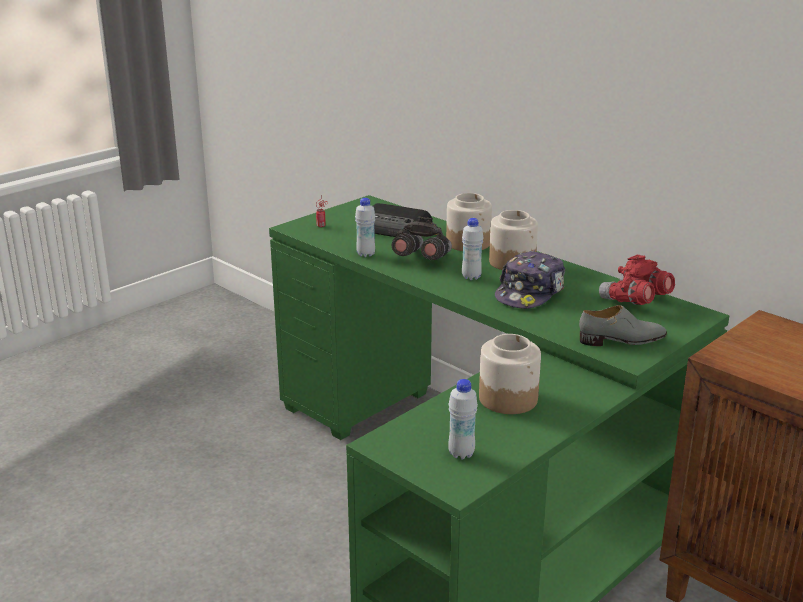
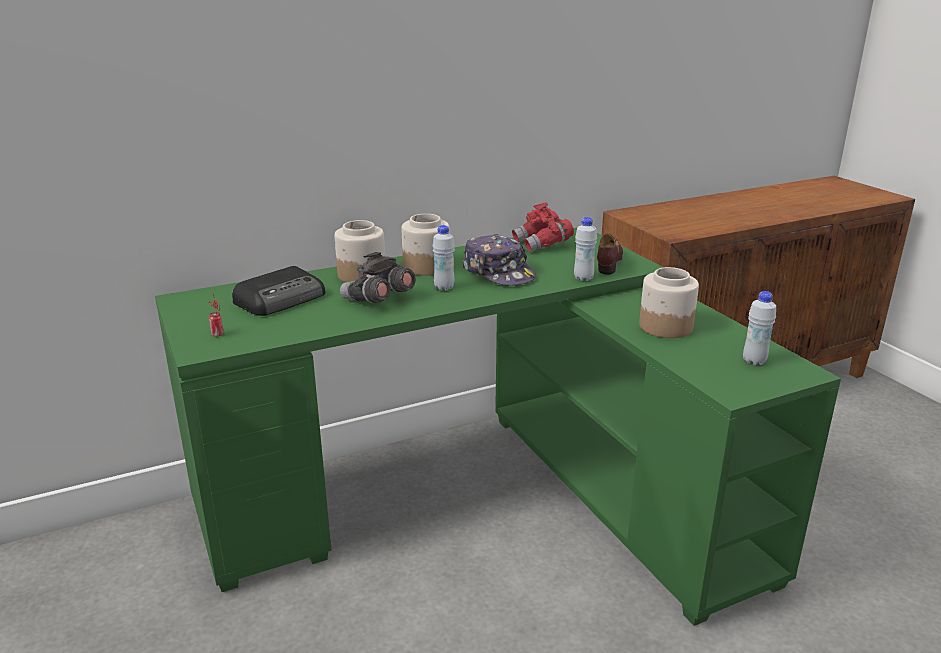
camera: 70 degrees left, 0 degrees up
(365, 254) = (335, 323): white bottle -> white bottle (583, 278)
(622, 340) = (609, 262): grey shoe -> brown shoe

